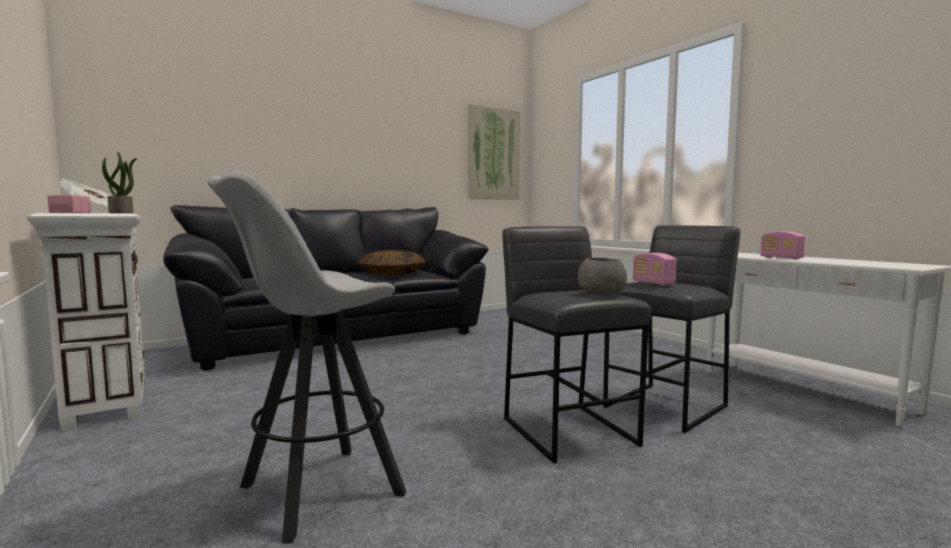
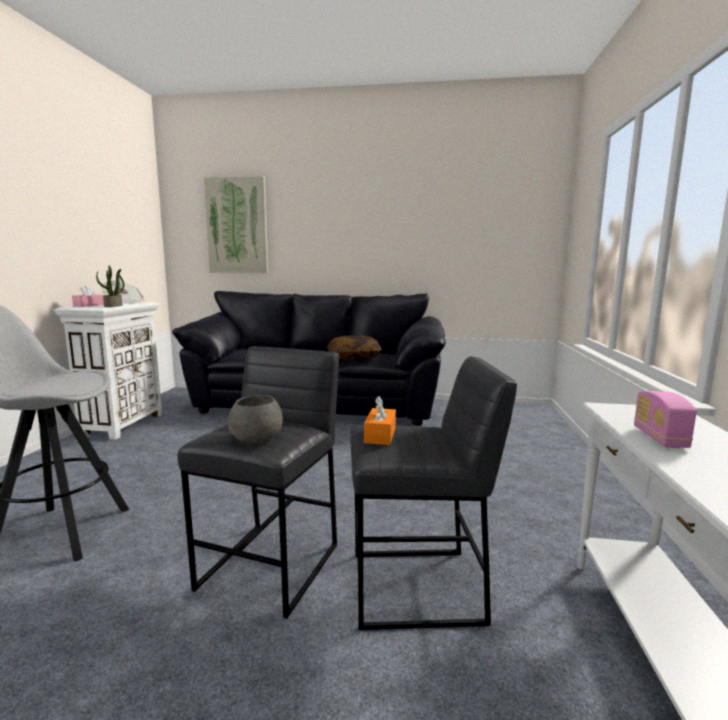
camera: 40 degrees right, 5 degrees up
(493, 154) = (515, 233): picture -> picture (237, 226)
(653, 283) = (380, 435): radio -> orange tissue box

